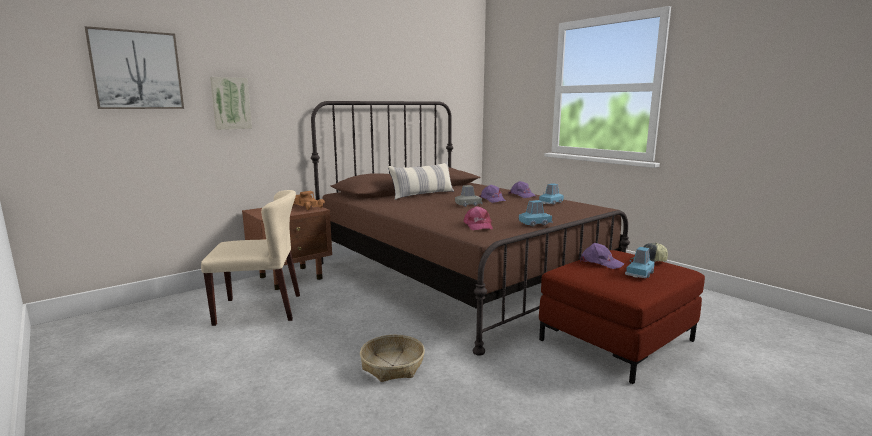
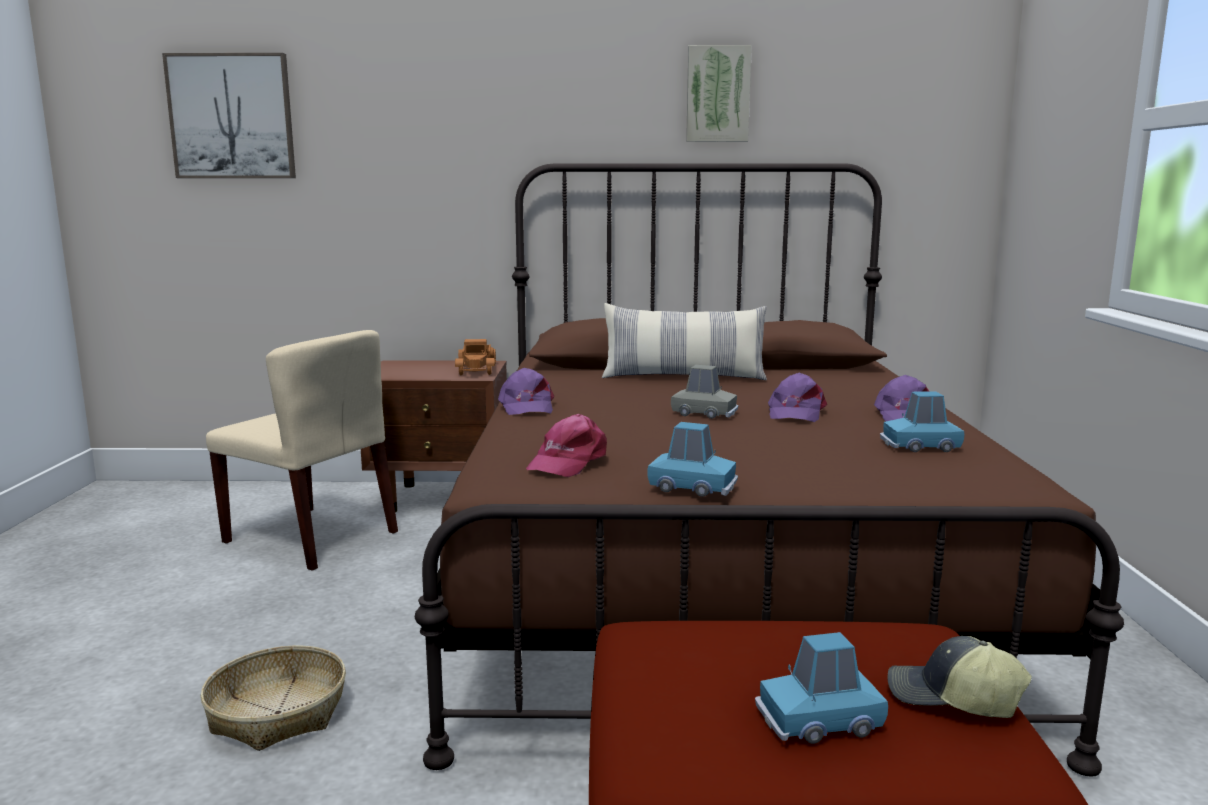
camera: 40 degrees right, 0 degrees up
(231, 103) = (372, 169): picture -> picture (717, 94)
(600, 262) = (789, 647): purple cap -> purple cap (526, 406)

